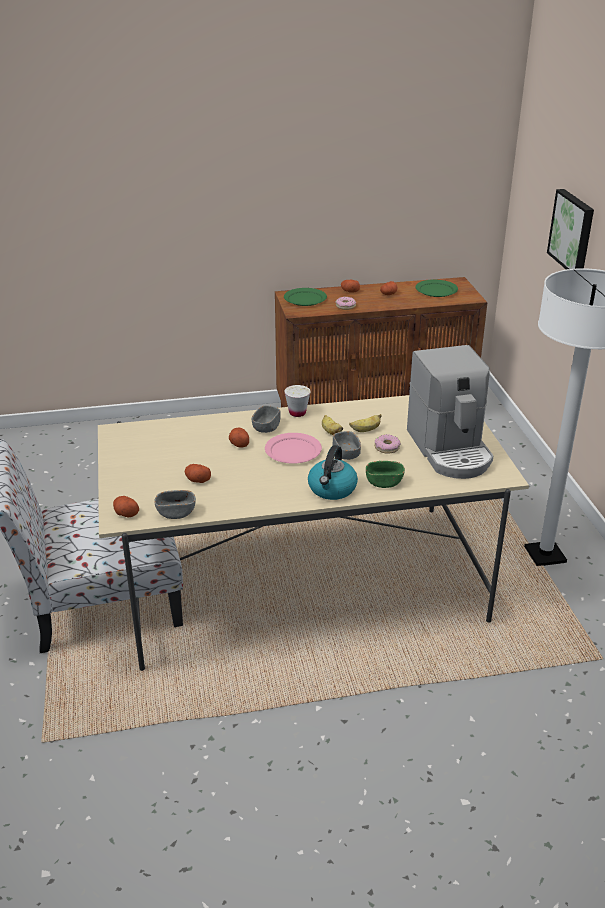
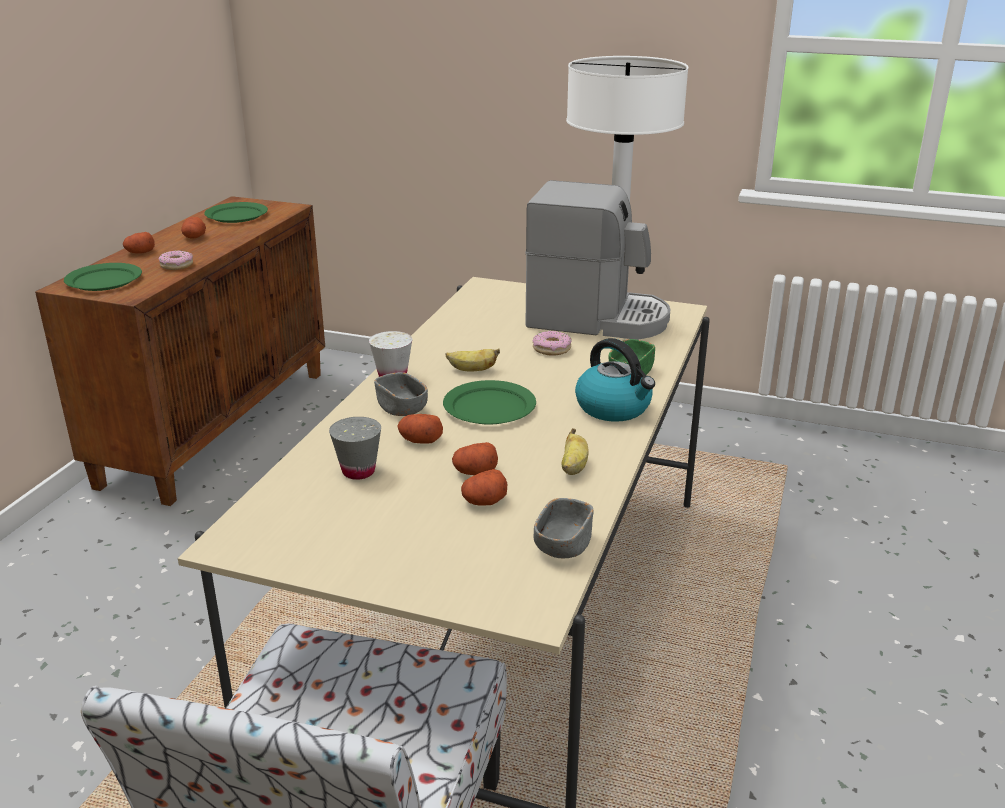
camera: 60 degrees left, 5 degrees down
(125, 513) = (518, 598): potato -> potato (475, 472)
(195, 438) = (358, 471): none -> grey cup
(293, 451) = (489, 407): pink plate -> green plate
(346, 454) = (539, 376): grey bowl -> none
(365, 430) = (495, 349): banana -> banana (573, 467)
(573, 232) = (421, 66): picture -> none

